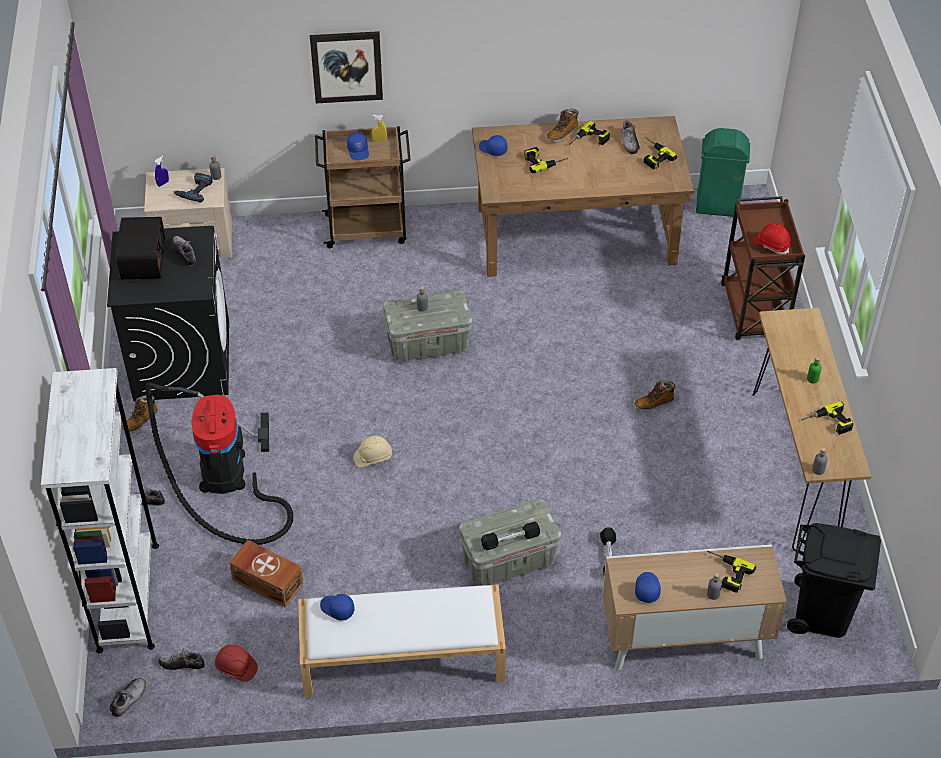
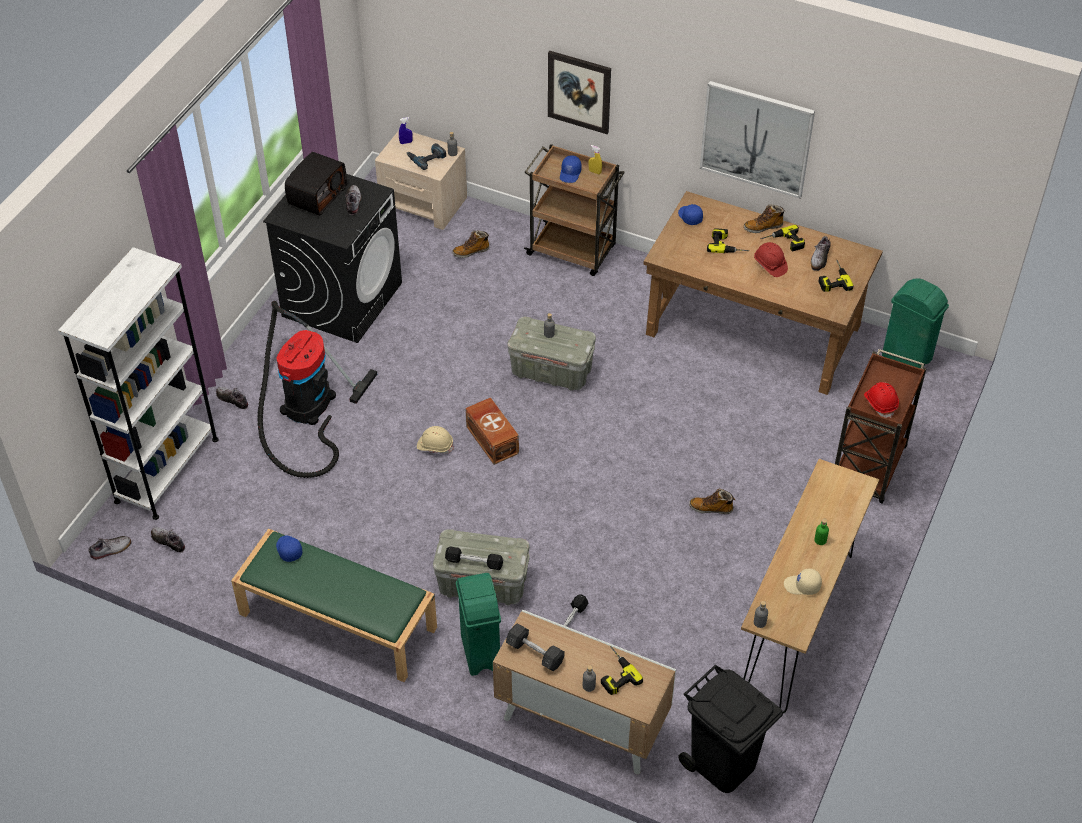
camera: 30 degrees right, 0 degrees up
(140, 421) = (275, 335): boot -> boot (471, 251)
(236, 668) = (205, 565): red hard hat -> red hard hat (770, 265)
(267, 581) = (278, 508): brown storage box -> brown storage box (492, 439)
(401, 658) = (336, 621): white bench -> green bench
(538, 51) = (756, 138): none -> picture
(552, 622) = (480, 653): none -> green trash can
(646, 588) = (535, 653): blue cap -> grey dumbbell
(827, 423) = (802, 586): power drill -> beige cap

